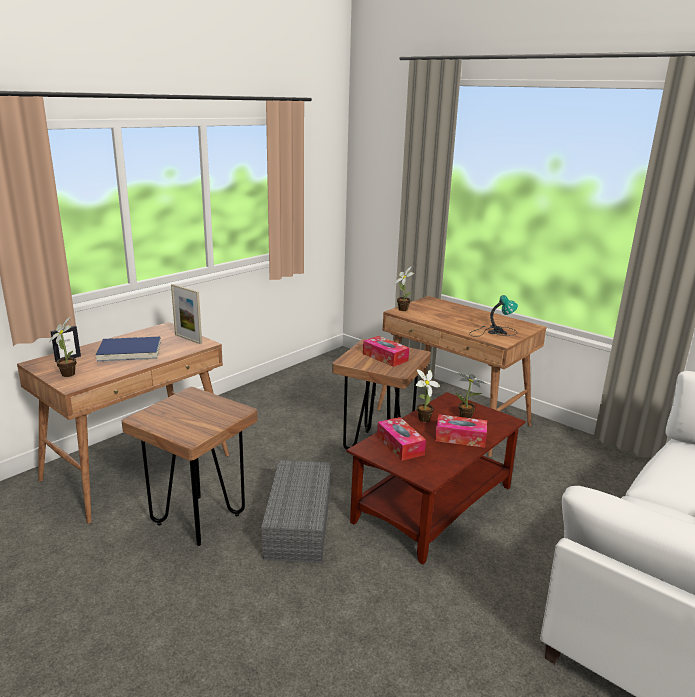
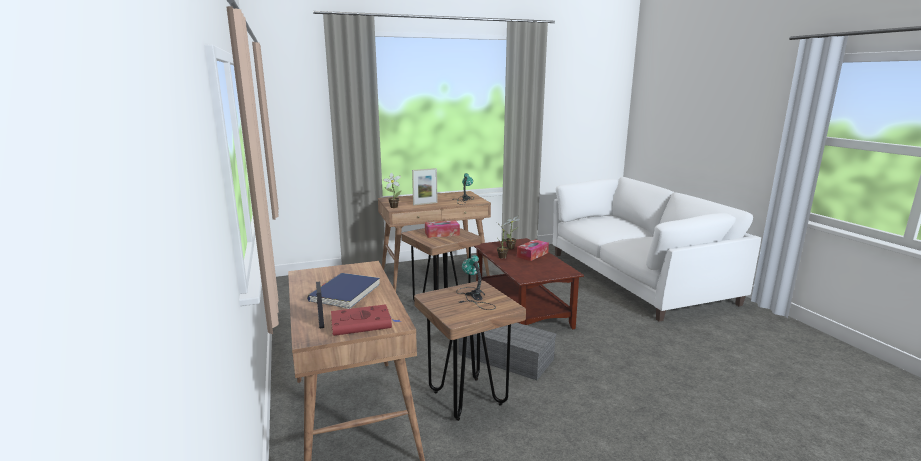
camera: 60 degrees left, 5 degrees down
(68, 373) = (363, 324): potted plant -> red book
(188, 339) = (348, 269): picture frame -> picture frame (425, 204)
(202, 415) = (474, 297): none -> table lamp
(400, 445) = (528, 269): tissue box -> none

